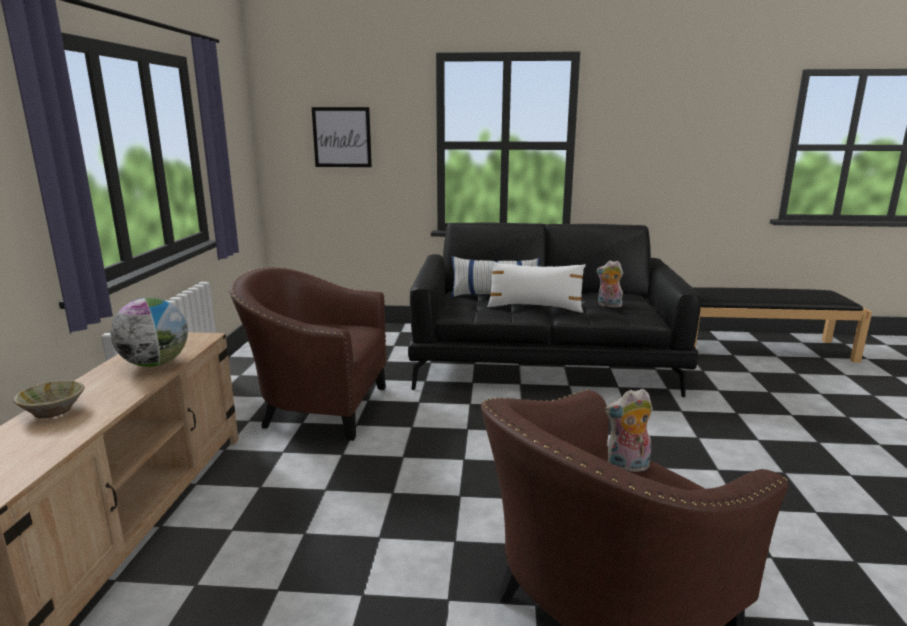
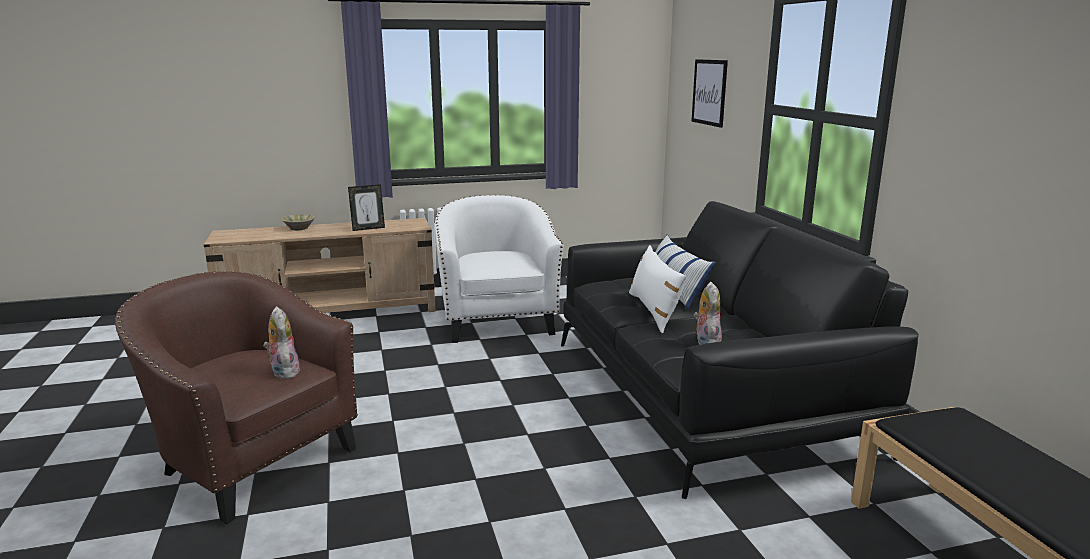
camera: 70 degrees right, 0 degrees up
(155, 364) = (368, 228): globe -> picture frame
(318, 408) = (497, 322): brown armchair -> white armchair

